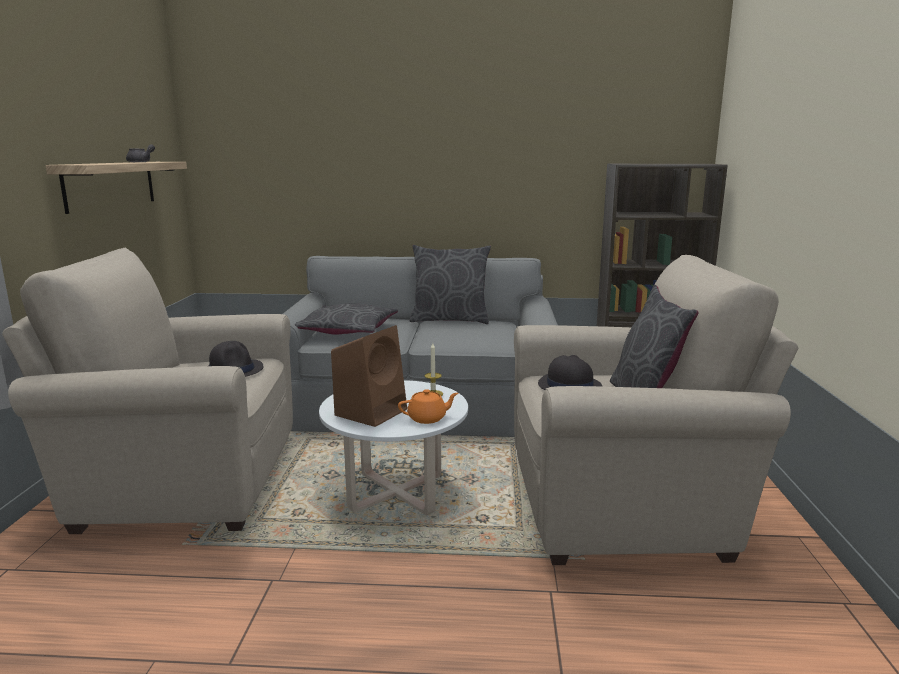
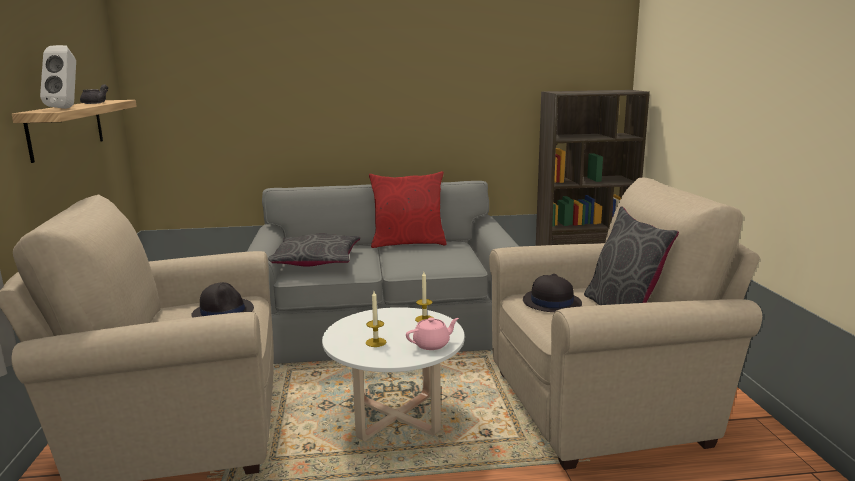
camera: 10 degrees left, 0 degrees up
(103, 163) = (67, 108): none -> white speaker
(372, 411) = (376, 342): brown speaker -> candle
(428, 418) = (432, 344): orange teapot -> pink teapot
(450, 320) = (408, 243): grey pillow -> red pillow

